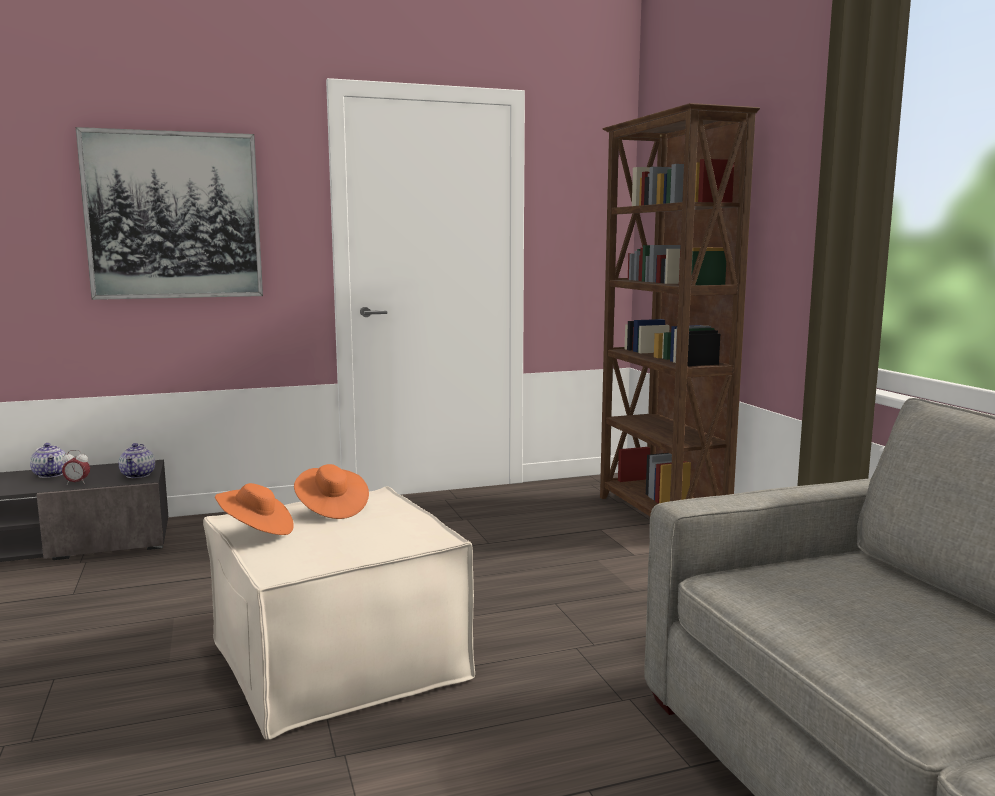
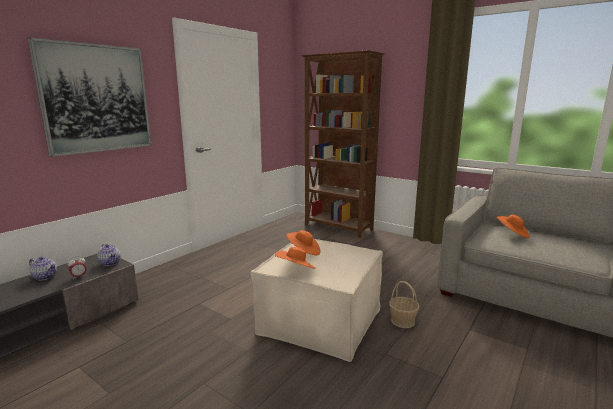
camera: 35 degrees left, 5 degrees up
(476, 717) = (402, 321): none -> basket
(840, 584) = (512, 234): none -> orange hat

